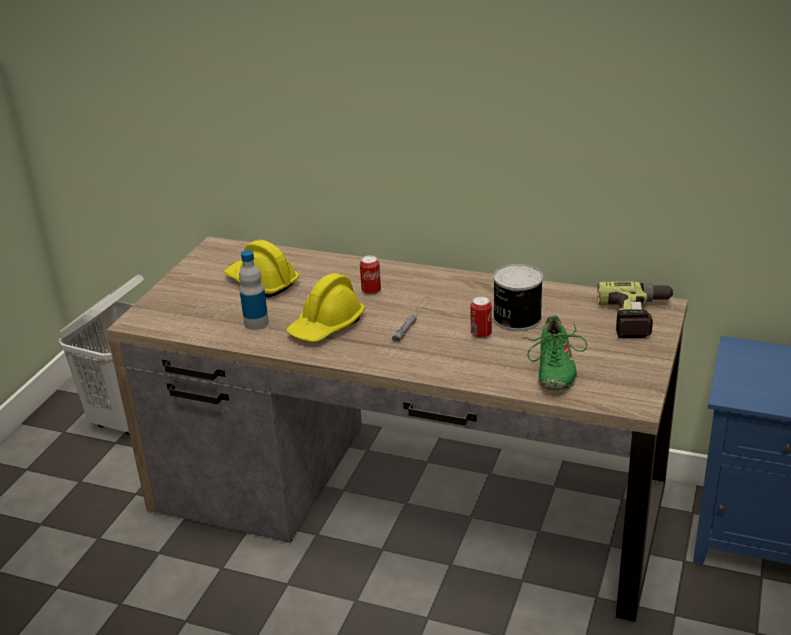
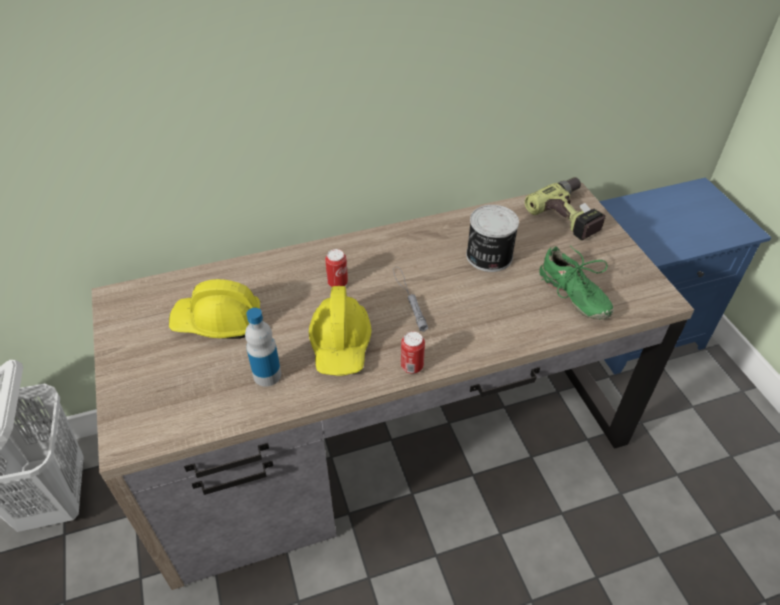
camera: 40 degrees left, 15 degrees up
(481, 334) = (481, 286): can -> can (412, 366)

